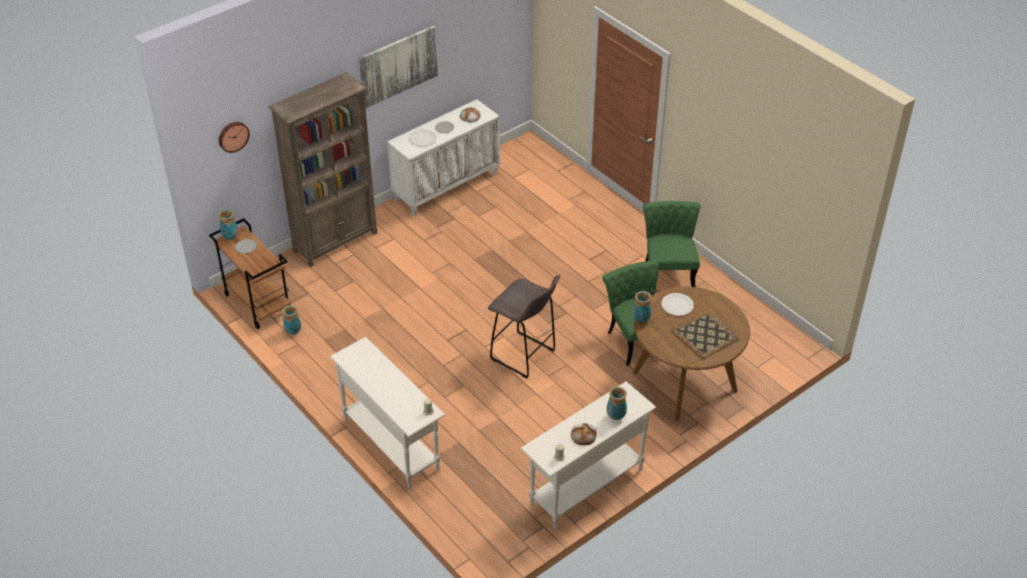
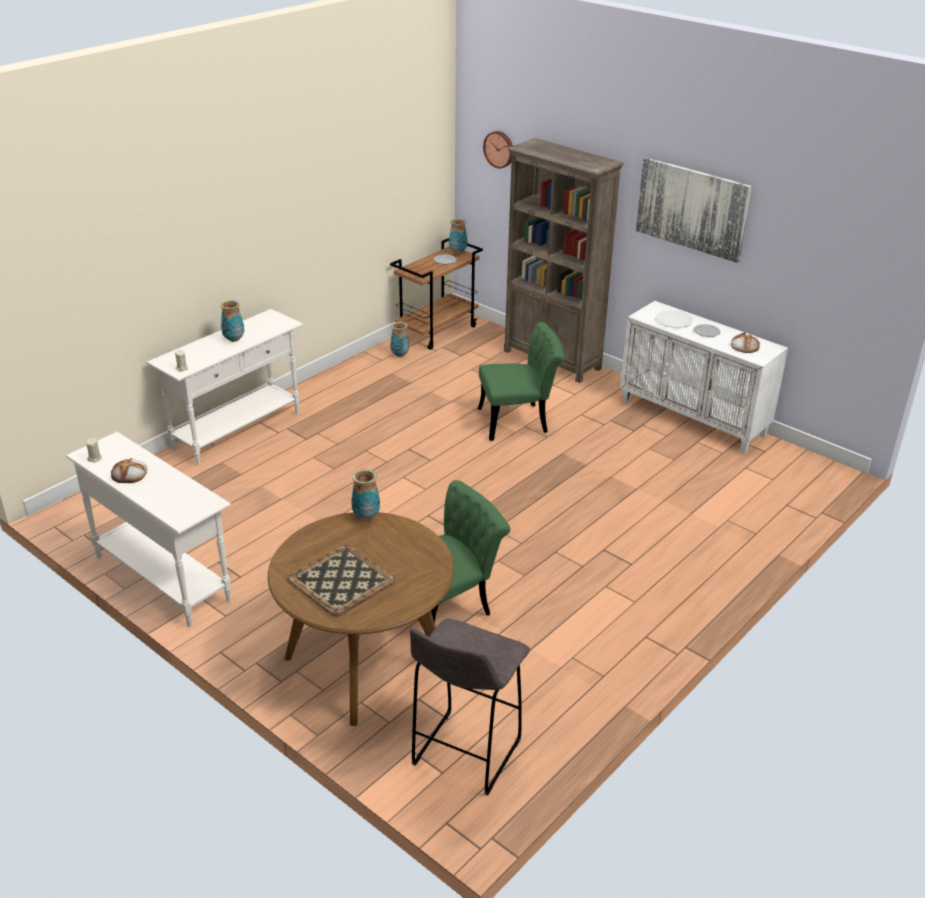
camera: 80 degrees right, 10 degrees down
(524, 356) = (392, 508): grey stool -> grey stool (465, 755)
(616, 416) = (161, 497): vase -> vase (233, 339)
(668, 273) = (606, 632): green chair -> green chair (519, 421)
(677, 305) = (404, 549): white plate -> none

